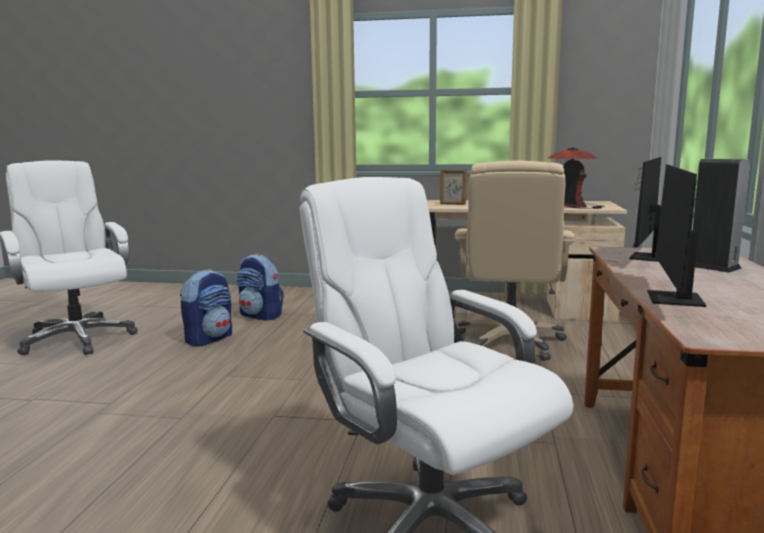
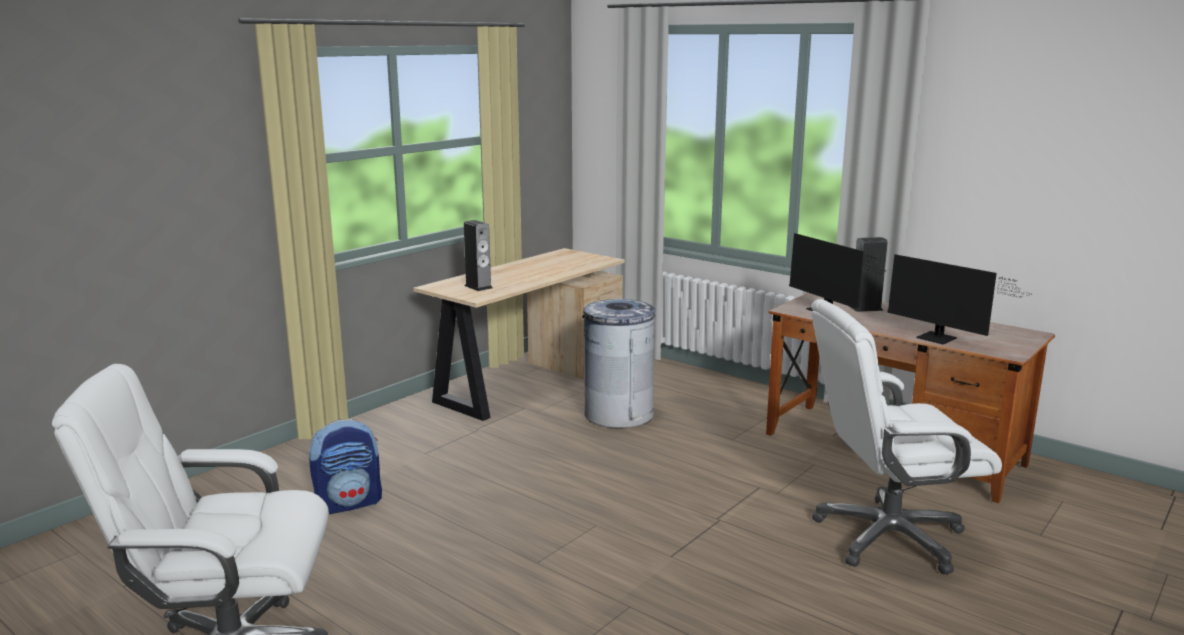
camera: 60 degrees left, 5 degrees up
(209, 339) = (393, 552): backpack -> none
(452, 204) = (478, 287): picture frame -> speaker
(510, 343) = (618, 414): beige office chair -> grey trash can
(571, 205) = (570, 262): table lamp -> none

